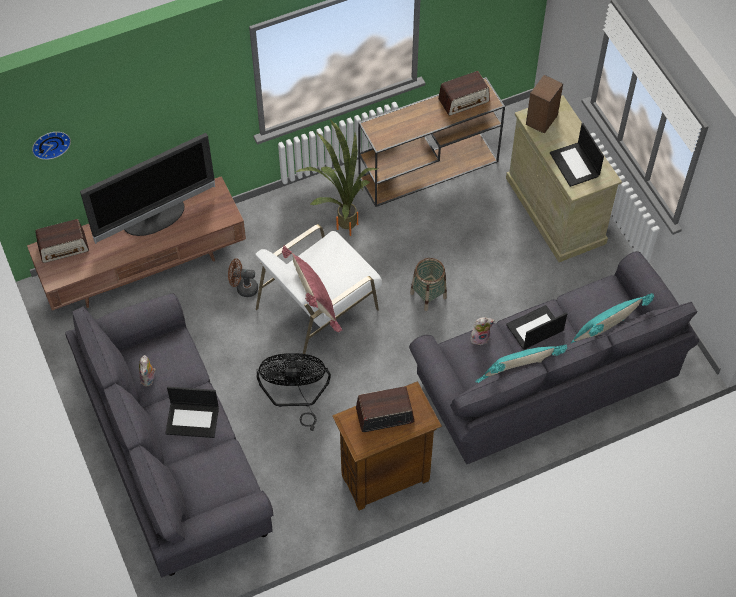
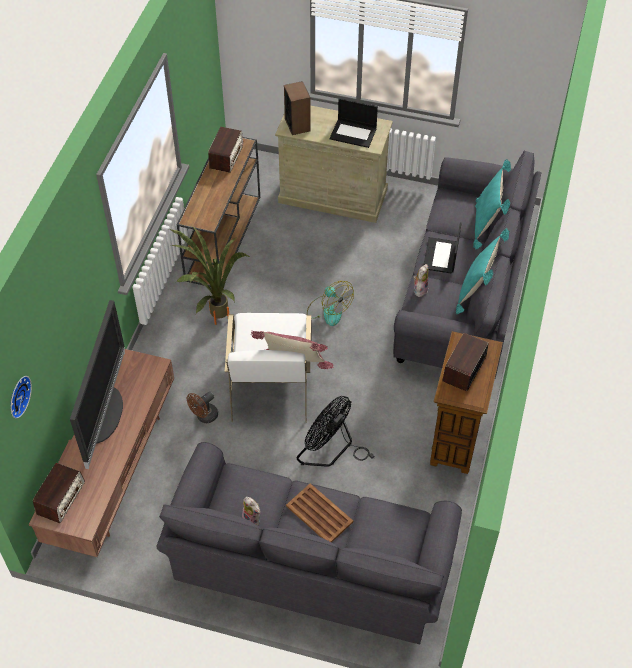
camera: 50 degrees left, 5 degrees down
(193, 419) = (319, 513): laptop -> brown tray
(428, 295) = (328, 310): basket -> fan

